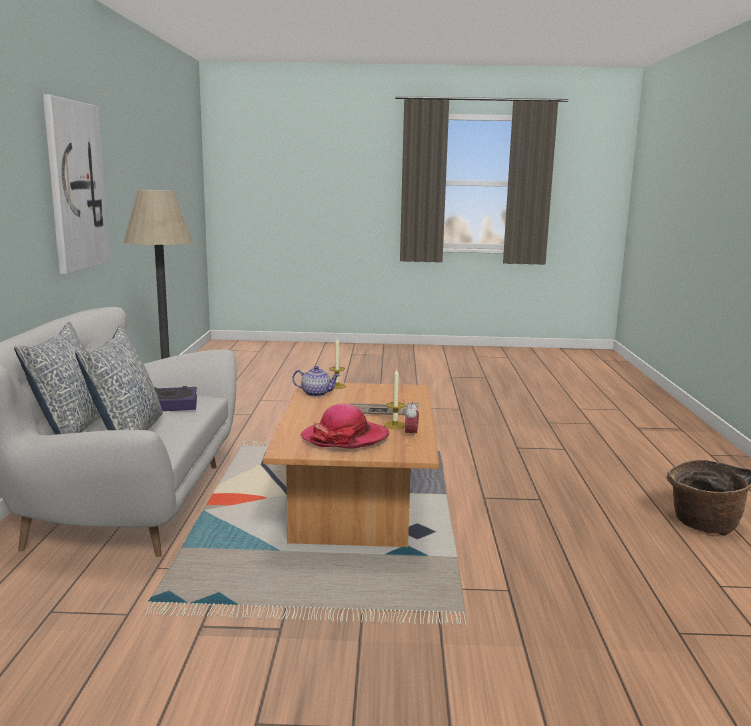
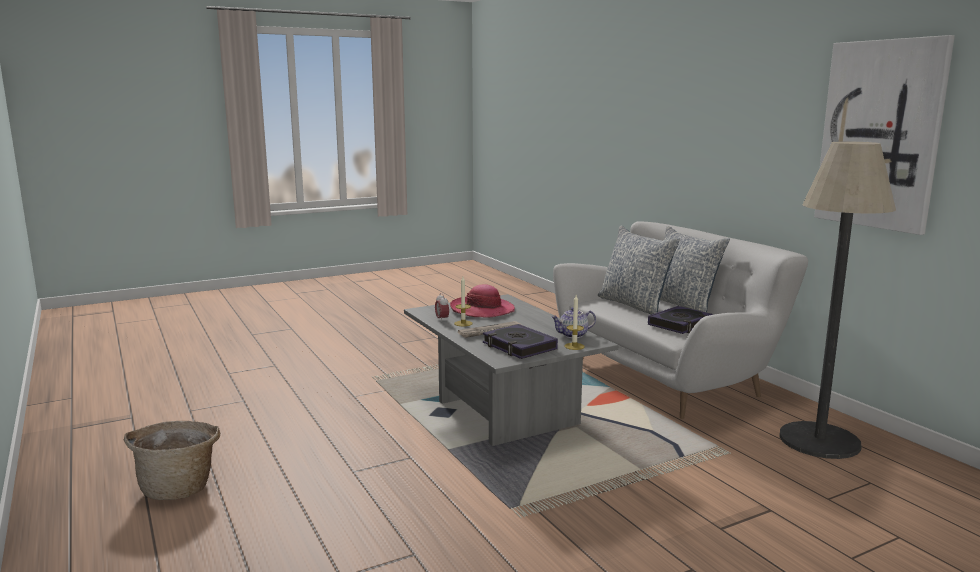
camera: 150 degrees right, 0 degrees up
(356, 514) = (502, 413): brown coffee table -> grey coffee table
(381, 394) = (519, 346): none -> book

